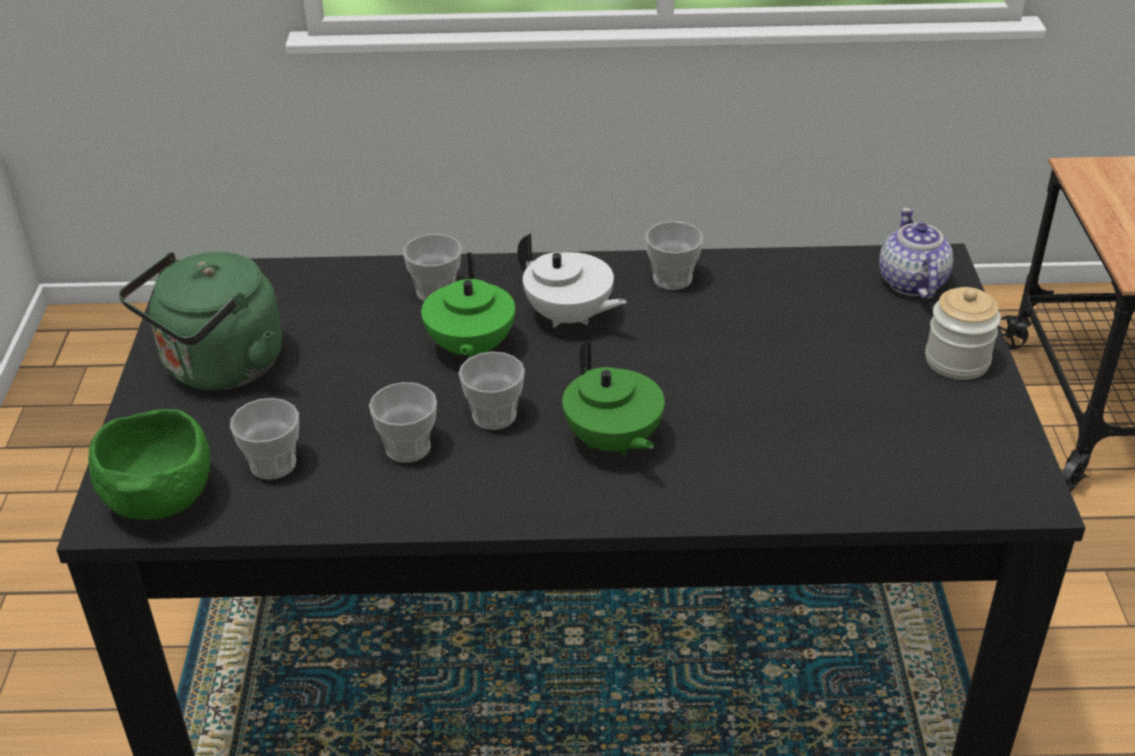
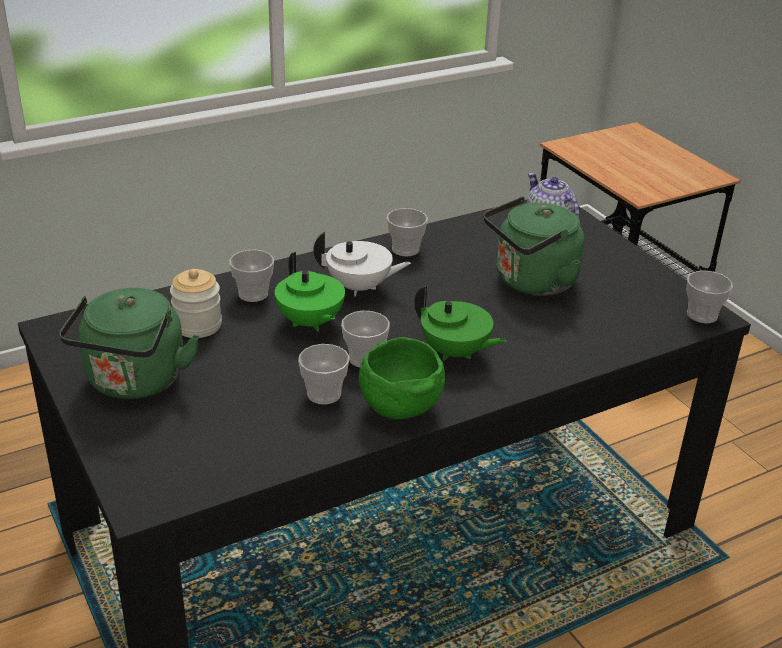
camera: 30 degrees left, 5 degrees down
(160, 499) = (171, 479): green bowl -> green bowl (399, 406)
(273, 464) = (236, 432): cup -> cup (702, 315)
(802, 370) = (531, 282): none -> green kettle
(957, 361) = (611, 255): jar -> jar (198, 325)

